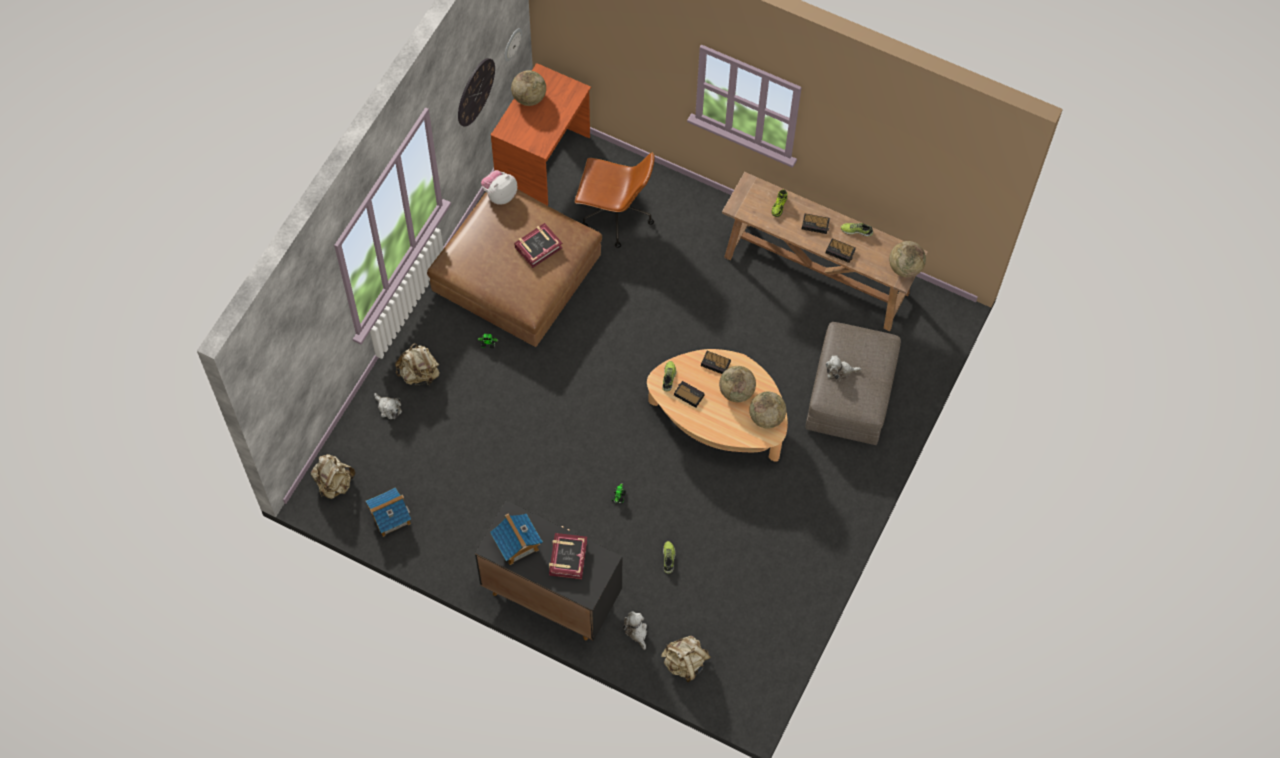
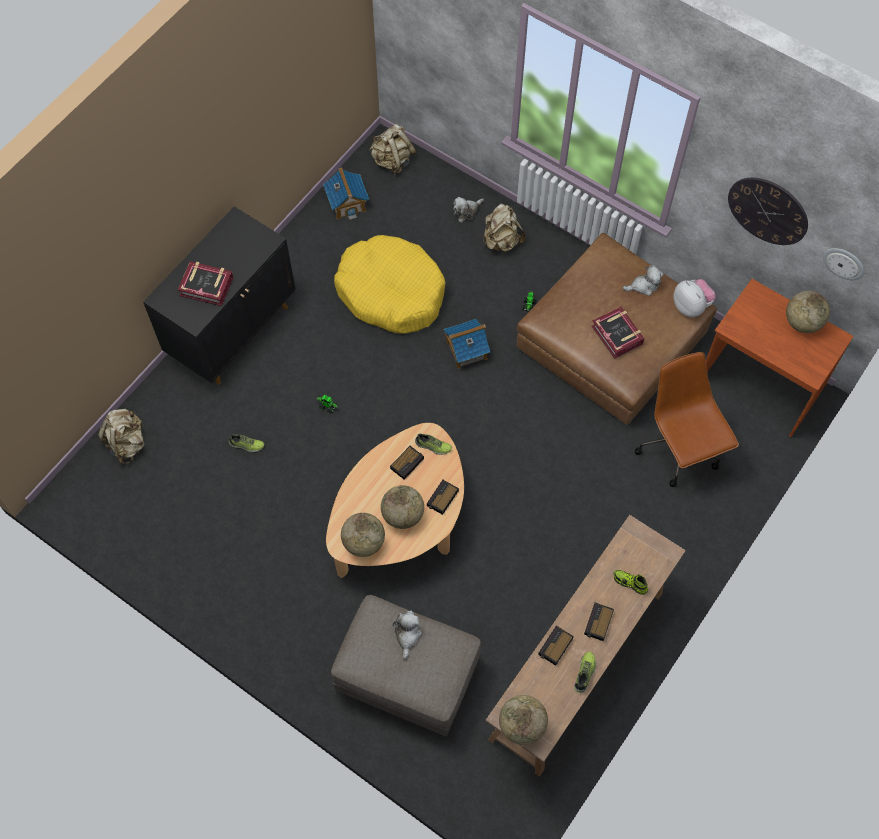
camera: 100 degrees right, 0 degrees up
(489, 461) = (391, 292): none -> yellow dog bed
(517, 544) = (233, 243): toy house -> toy house (466, 350)
(615, 216) = (679, 449): brown office chair -> brown office chair turned 135 degrees clockwise
(636, 631) = (173, 403): plush toy -> plush toy (644, 285)

